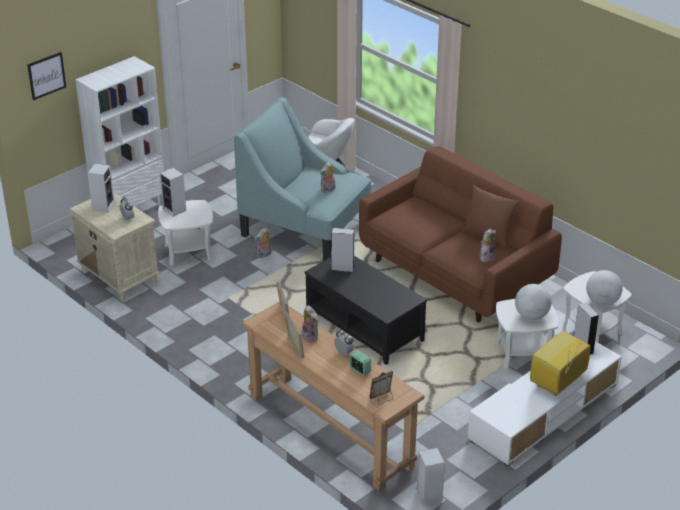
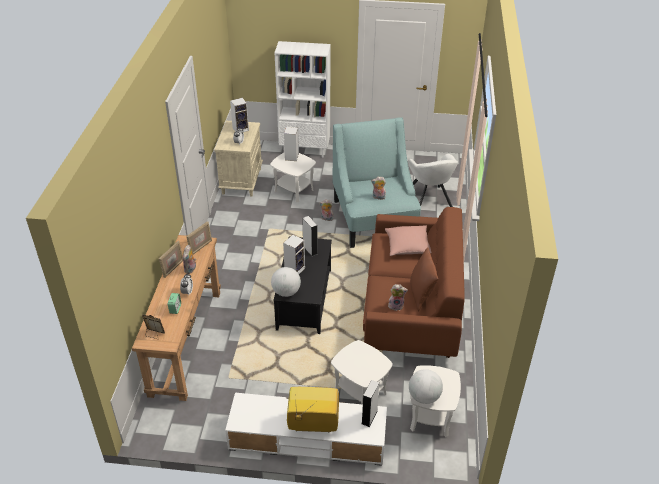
camera: 50 degrees right, 5 degrees up
(46, 75) = (257, 30): picture -> none
(417, 211) = (408, 246): none -> pink pillow
(428, 494) = (164, 423): speaker -> speaker (295, 269)
(531, 316) = (362, 366): globe -> globe (286, 292)

